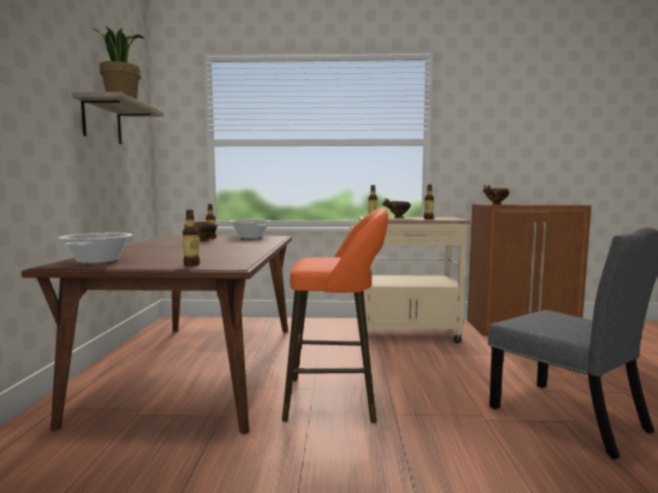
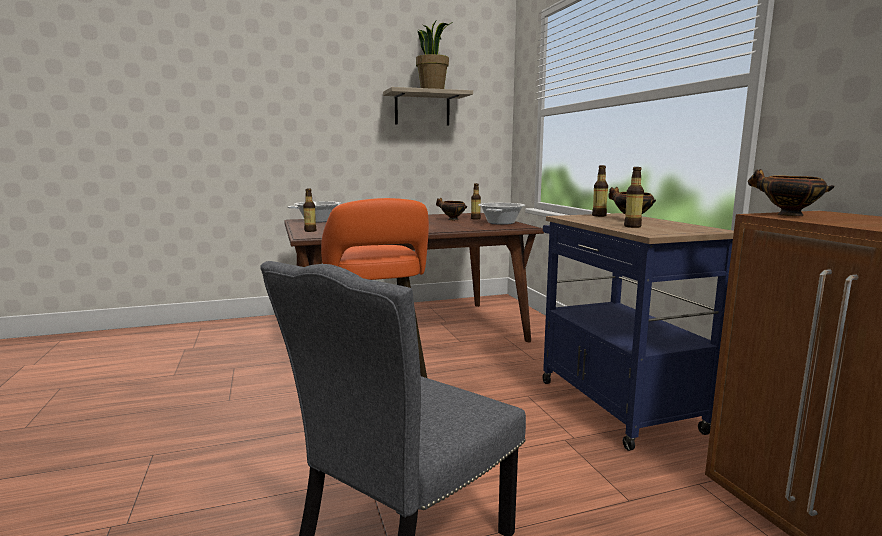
camera: 70 degrees right, 5 degrees up
(403, 333) = (614, 404): beige cart -> blue cart

